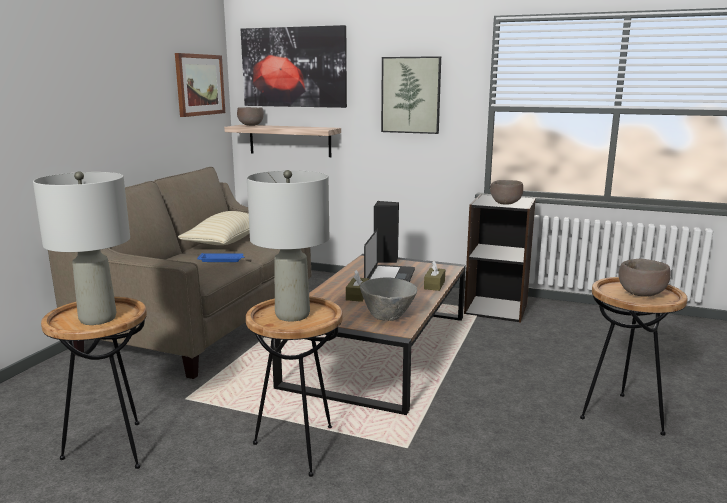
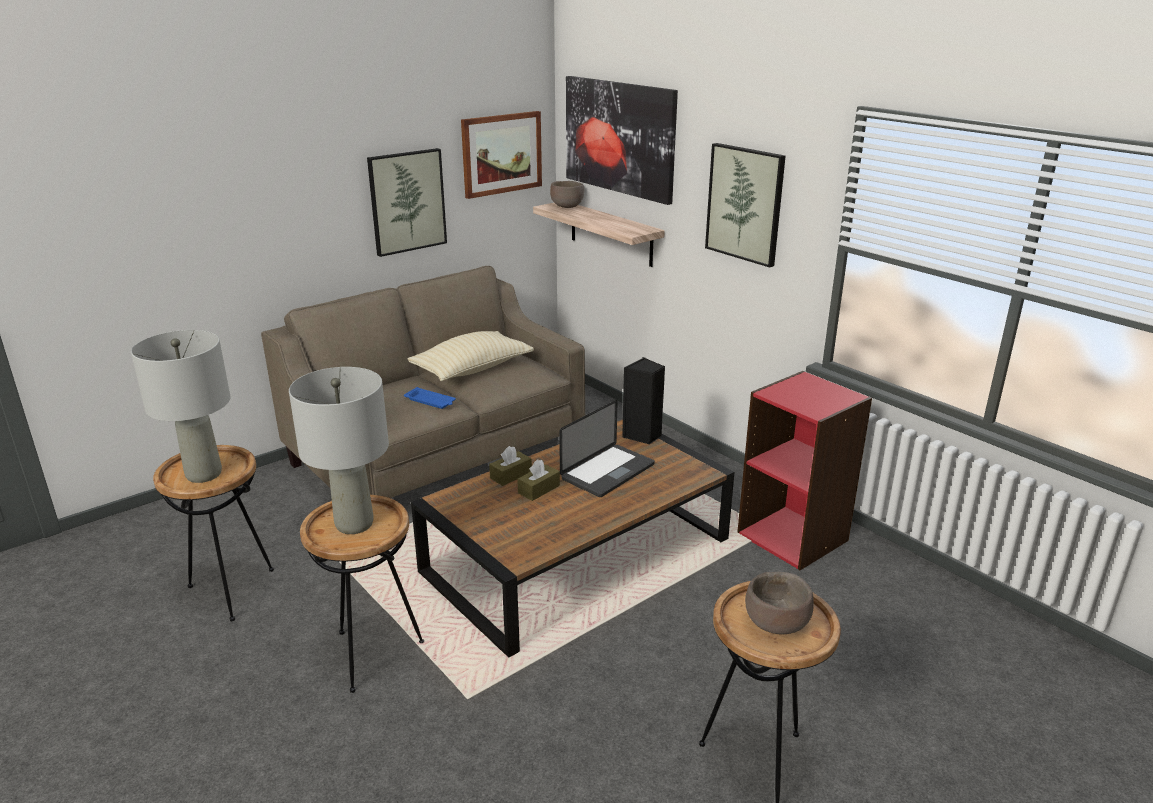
camera: 30 degrees right, 10 degrees up
(143, 115) = (407, 201): none -> picture
(388, 317) = (530, 535): grey bowl -> none
(434, 285) = (646, 498): brown tissue box -> brown tissue box (511, 475)
(496, 308) = (793, 536): black bookcase -> red bookcase
(505, 203) = (804, 402): brown bowl -> none

